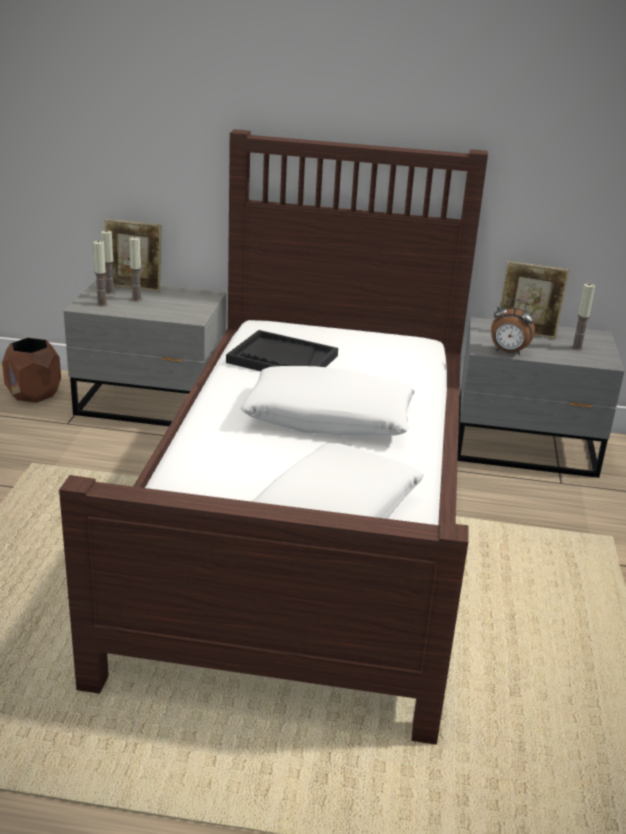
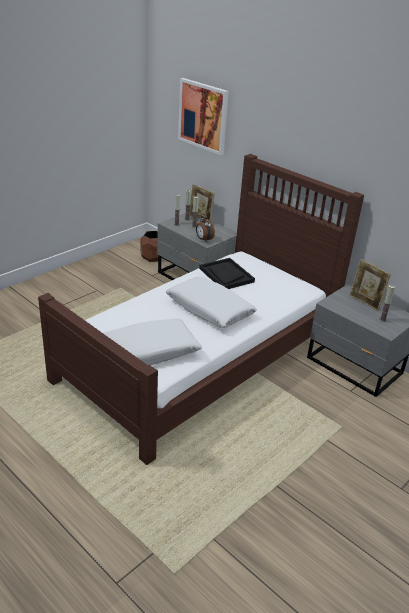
camera: 35 degrees right, 5 degrees up
(102, 77) = (203, 116): none -> picture
(508, 352) = (338, 309): alarm clock -> alarm clock (203, 239)

